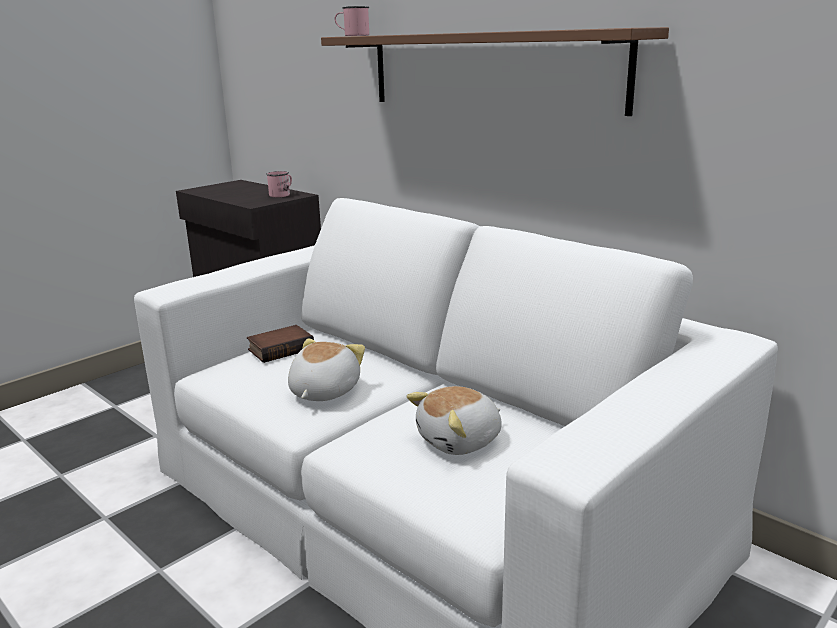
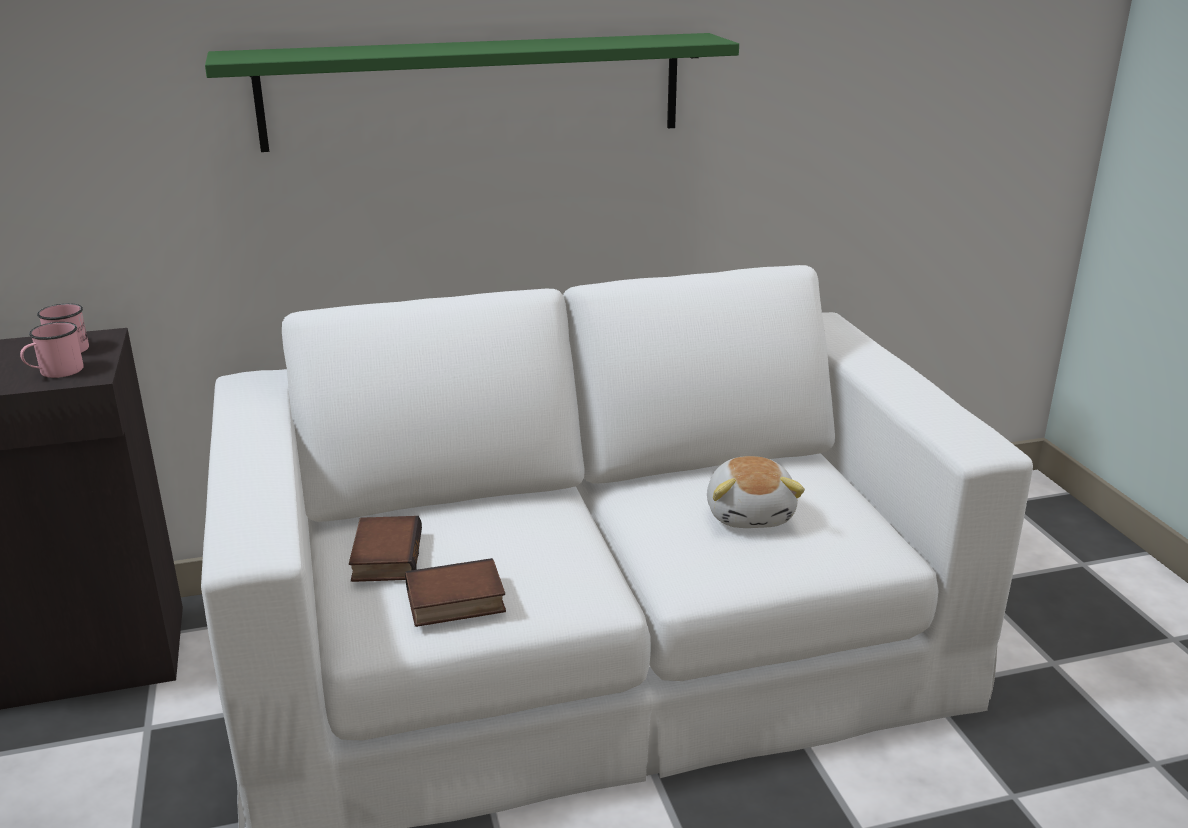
camera: 60 degrees left, 5 degrees up
(249, 380) = (454, 603): none -> book
(322, 391) = (547, 560): plush toy -> none
(352, 35) = (233, 55): pink mug -> pink mug (55, 372)
(489, 70) = (474, 91): brown shelf -> green shelf

